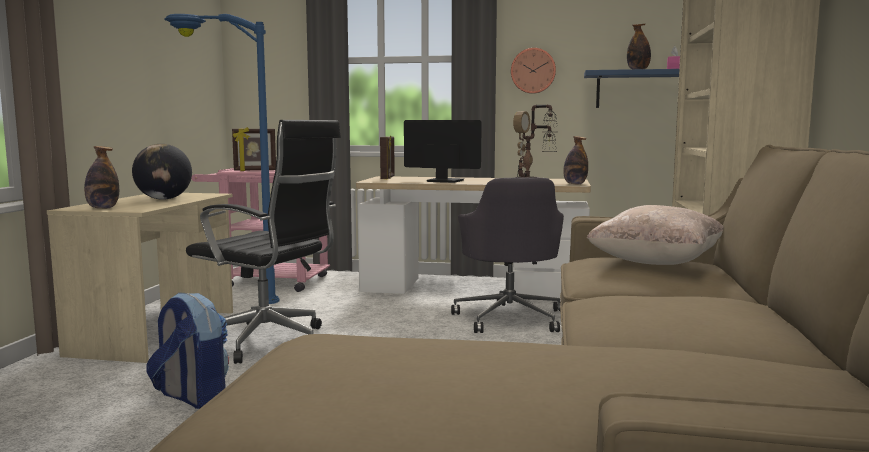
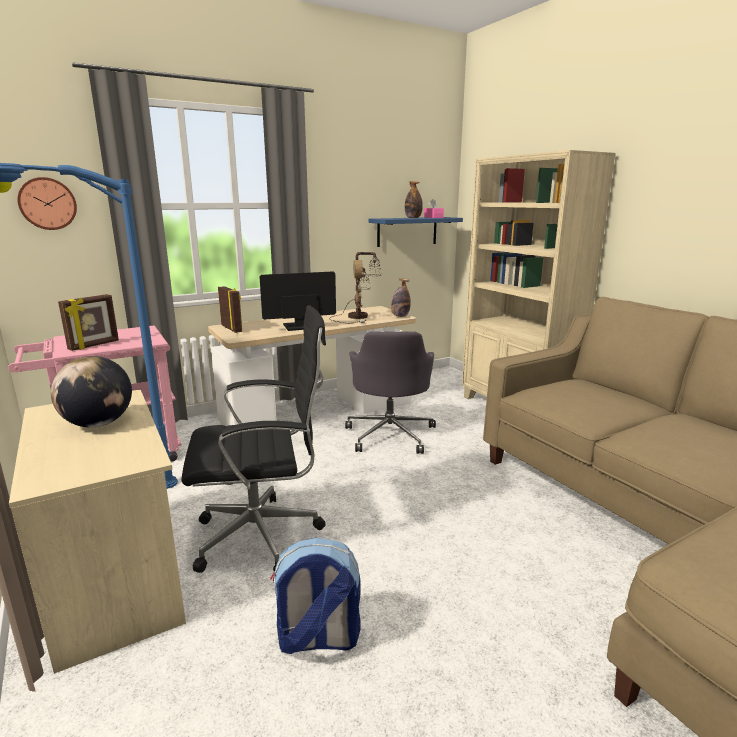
camera: 40 degrees left, 10 degrees up
(103, 208) = (85, 470): bottle -> none
(510, 318) = (390, 434): grey office chair -> grey office chair turned 45 degrees clockwise
(533, 71) = (331, 217): wall clock -> wall clock (48, 203)
(656, 264) = (577, 391): beige pillow -> none

